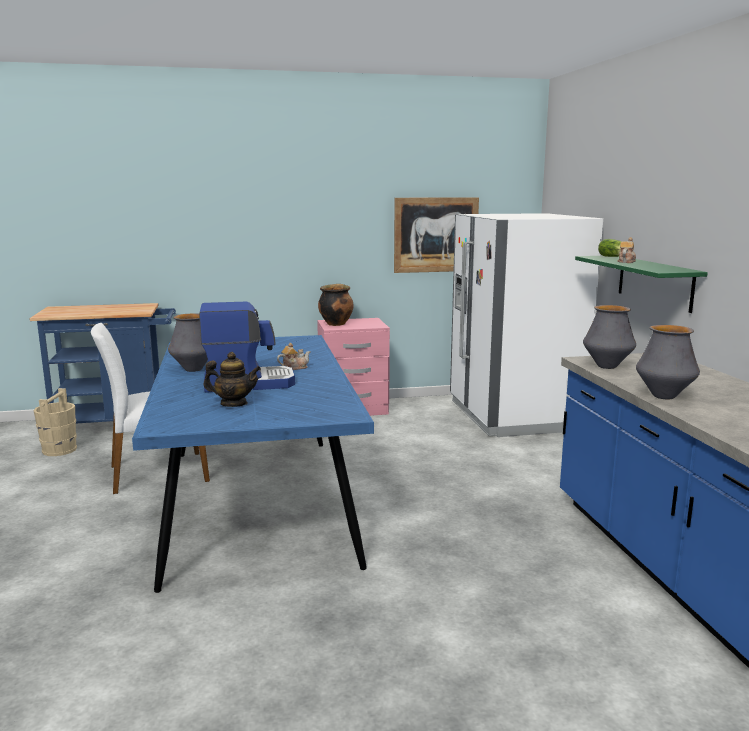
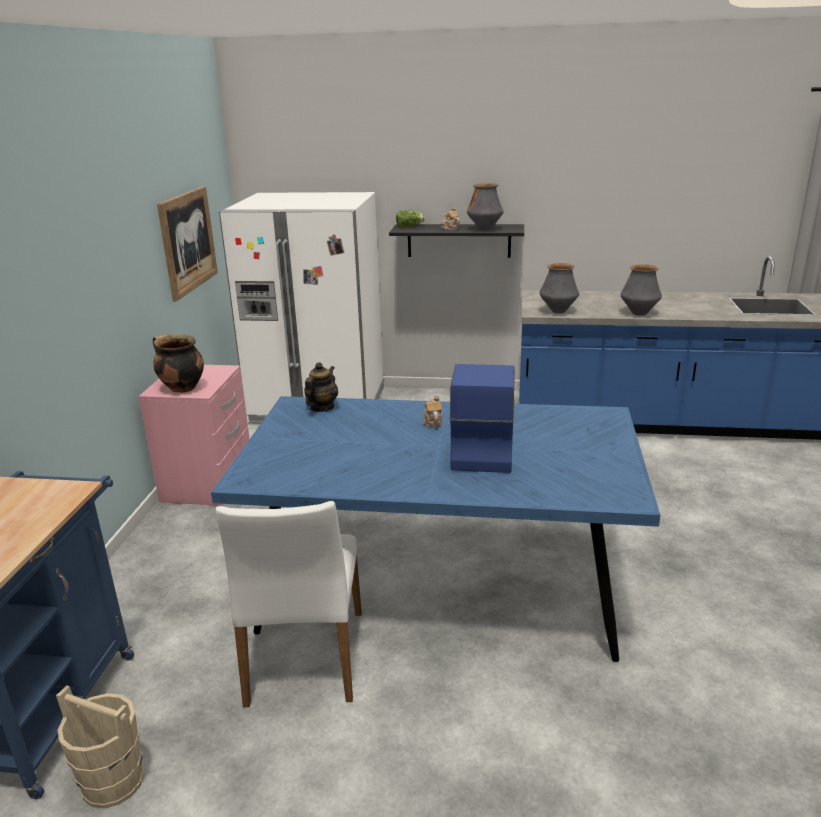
camera: 70 degrees left, 10 degrees up
(193, 369) = (401, 477): vase -> vase (484, 229)
(233, 404) = (559, 459): teapot -> teapot (322, 407)
(654, 282) = (459, 240): green shelf -> black shelf

